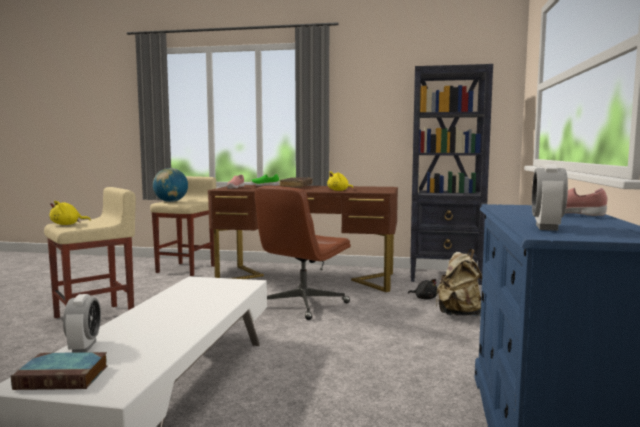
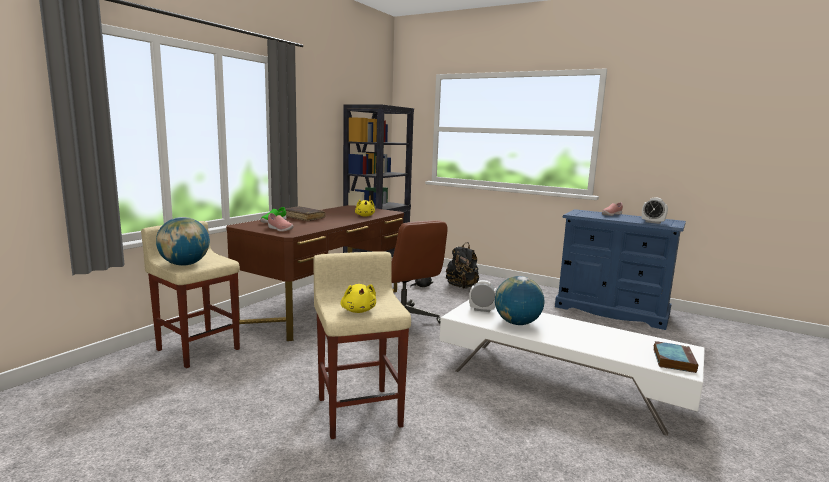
camera: 70 degrees left, 5 degrees up
(84, 347) = (622, 355): alarm clock -> alarm clock (482, 310)
(184, 299) = (517, 323): none -> globe
(460, 315) = (461, 287): beige backpack -> black backpack

